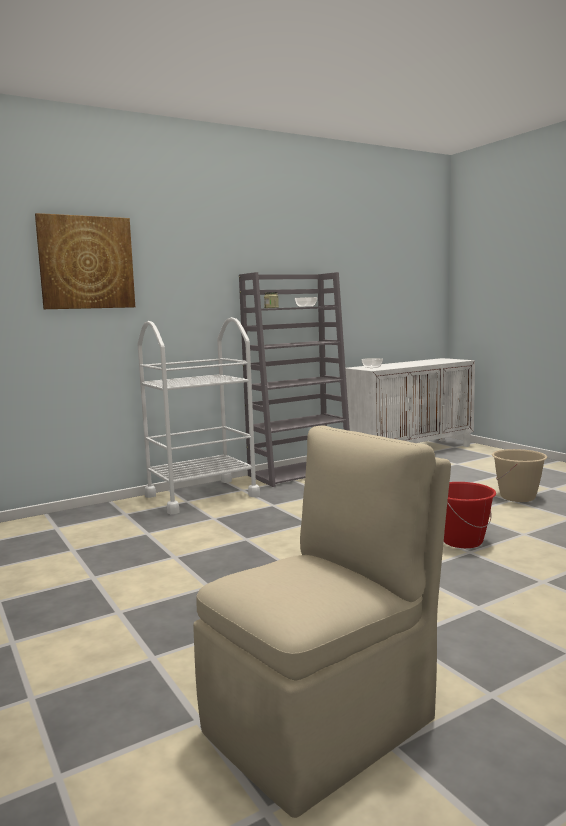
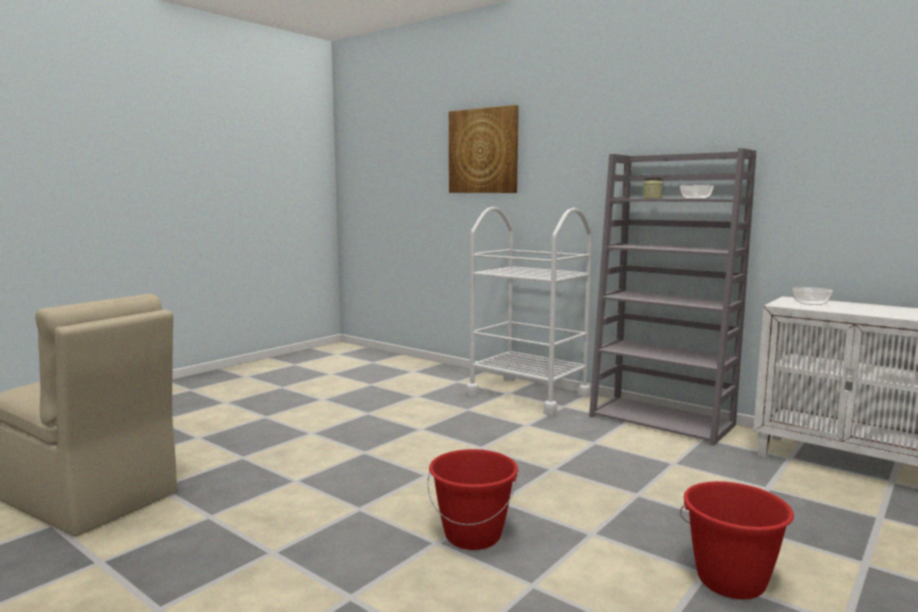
camera: 70 degrees right, 0 degrees up
(518, 497) = (731, 581): beige bucket -> red bucket

